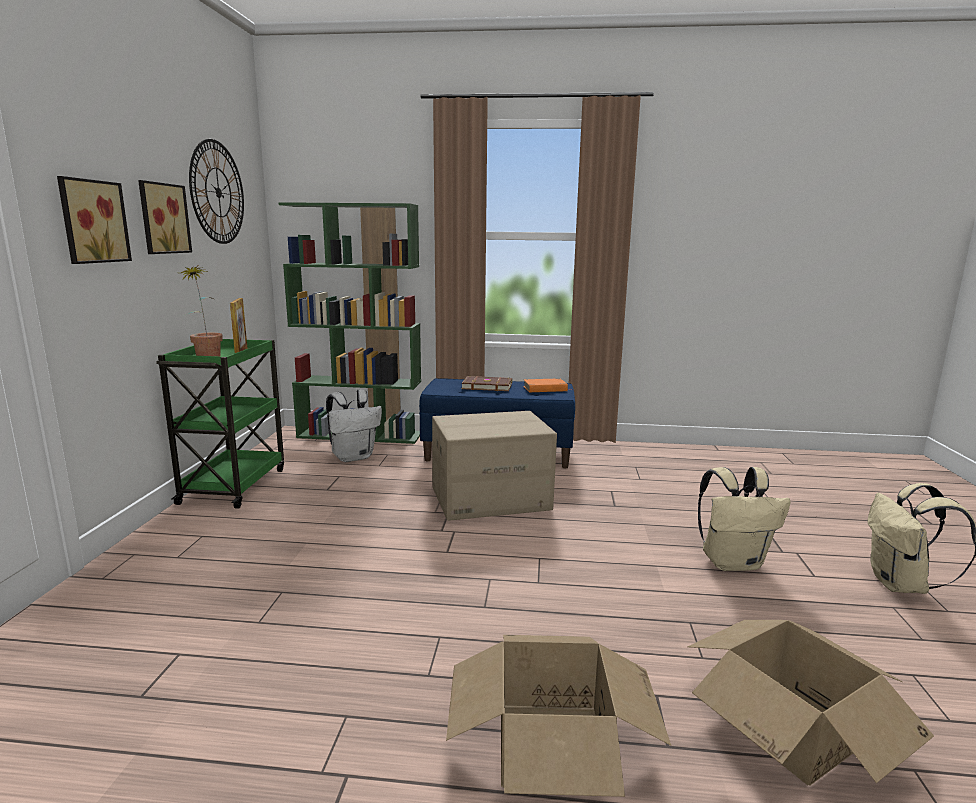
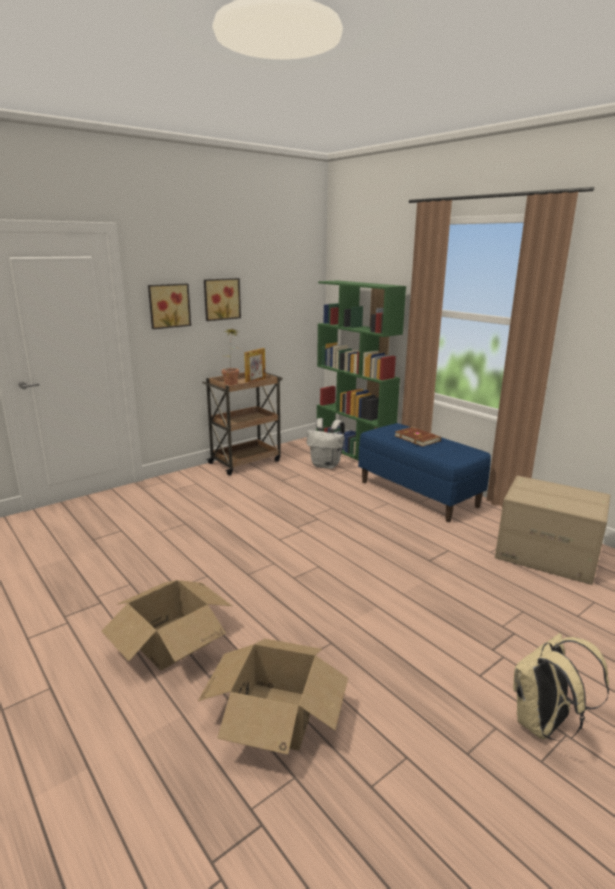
camera: 45 degrees right, 5 degrees up
(218, 192) = (273, 277): wall clock -> none
(234, 485) = (246, 462): green cart -> brown cart
(490, 498) = (357, 521): cardboard box -> cardboard box (546, 555)
(545, 389) = (455, 452): orange book -> none
(733, 562) = (435, 633): beige backpack -> none

